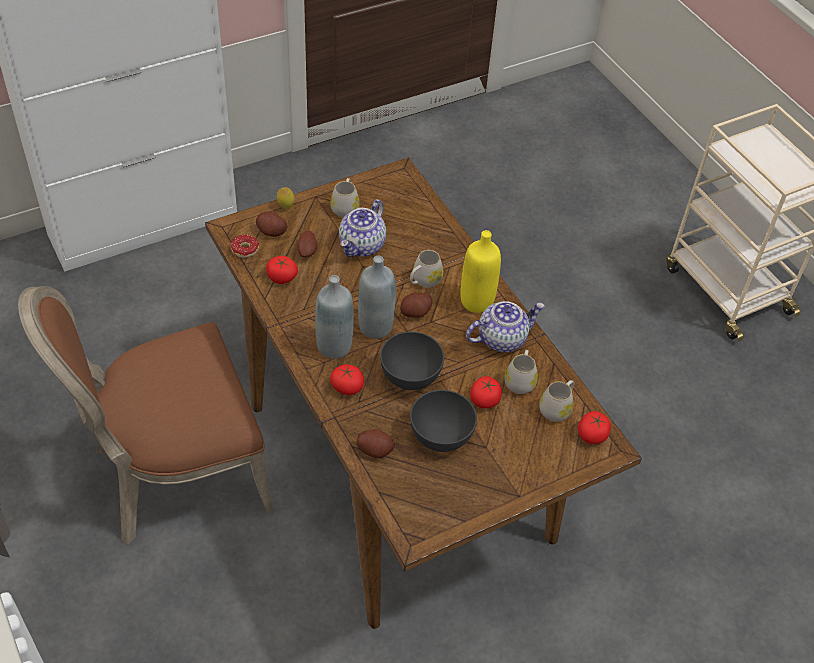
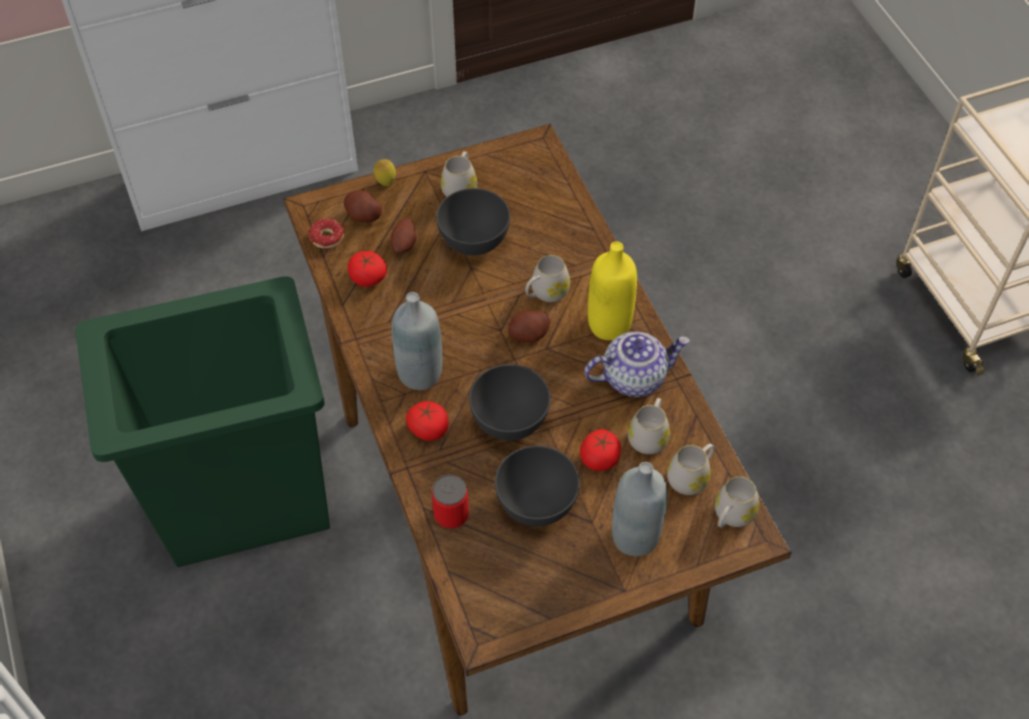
camera: 10 degrees right, 5 degrees up
(174, 475) = (242, 499): brown chair -> green trash can
(362, 246) = (474, 241): teapot -> grey bowl
(375, 327) = (475, 351): grey bottle -> grey bottle (635, 537)
(375, 450) = (451, 515): potato -> can
(592, 435) = (731, 516): tomato -> white mug

